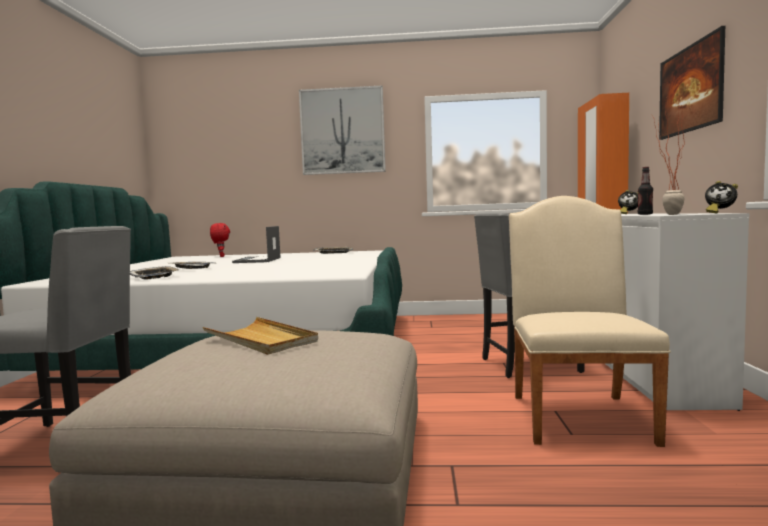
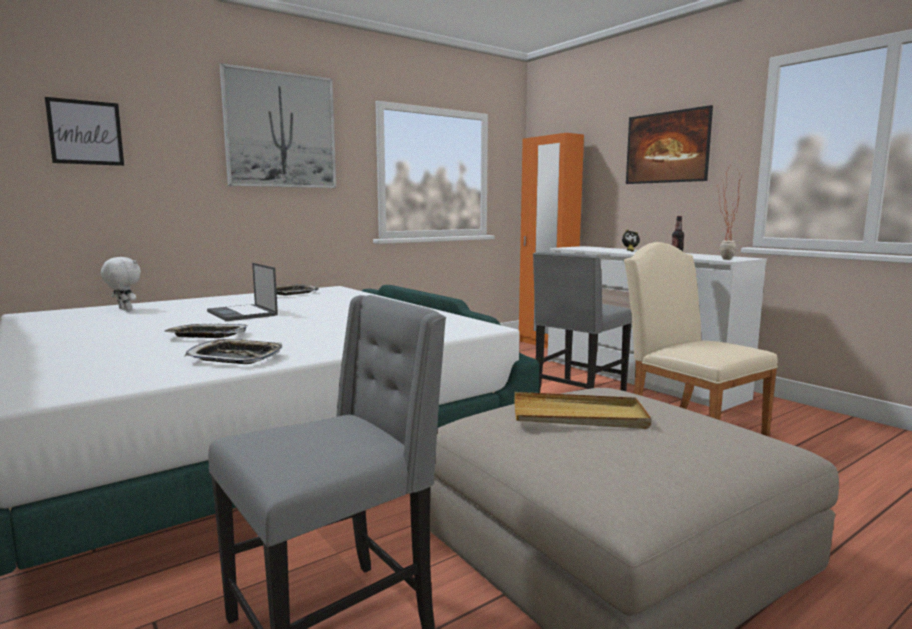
camera: 40 degrees left, 5 degrees up
(220, 147) = (85, 132): none -> picture
(221, 256) = (124, 309): red plush toy -> white plush toy
(719, 213) = (741, 257): alarm clock -> none

